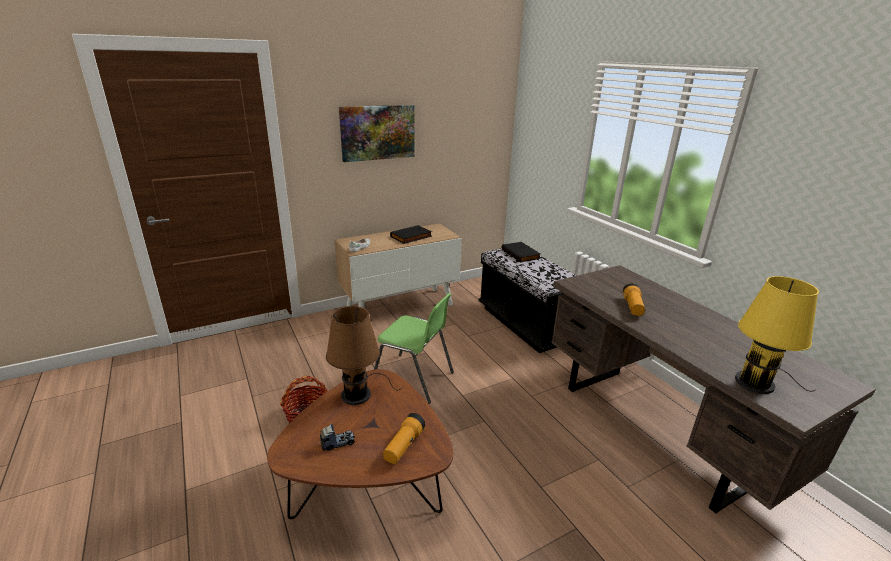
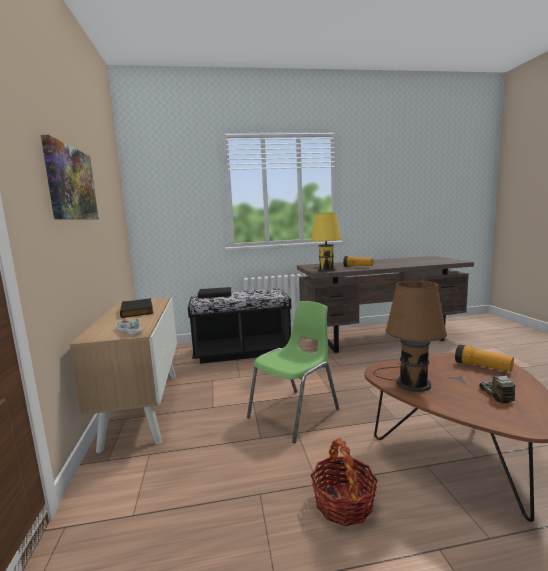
camera: 70 degrees left, 15 degrees down
(757, 382) = (436, 262): yellow table lamp -> yellow table lamp (326, 270)

